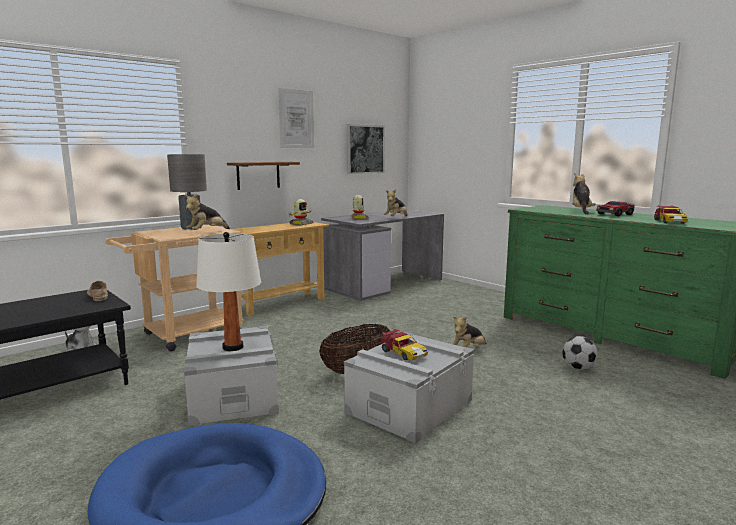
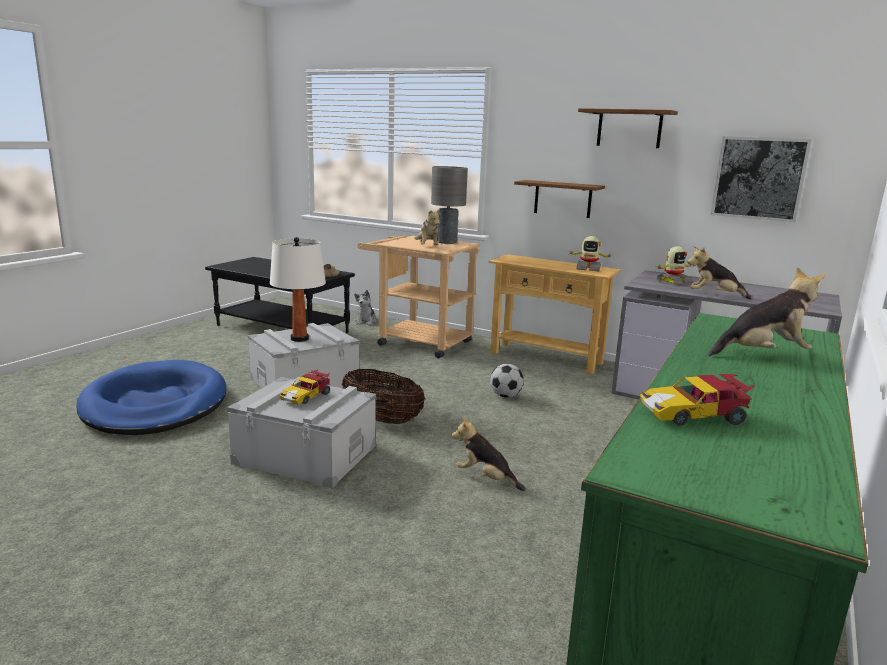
camera: 70 degrees right, 5 degrees up
(207, 232) = (427, 247): plush toy -> plush toy turned 120 degrees counterclockwise
(296, 119) = (629, 128): picture -> brown shelf
(578, 368) = (481, 575): football -> football (505, 396)
(615, 214) = (760, 378): toy car -> none

